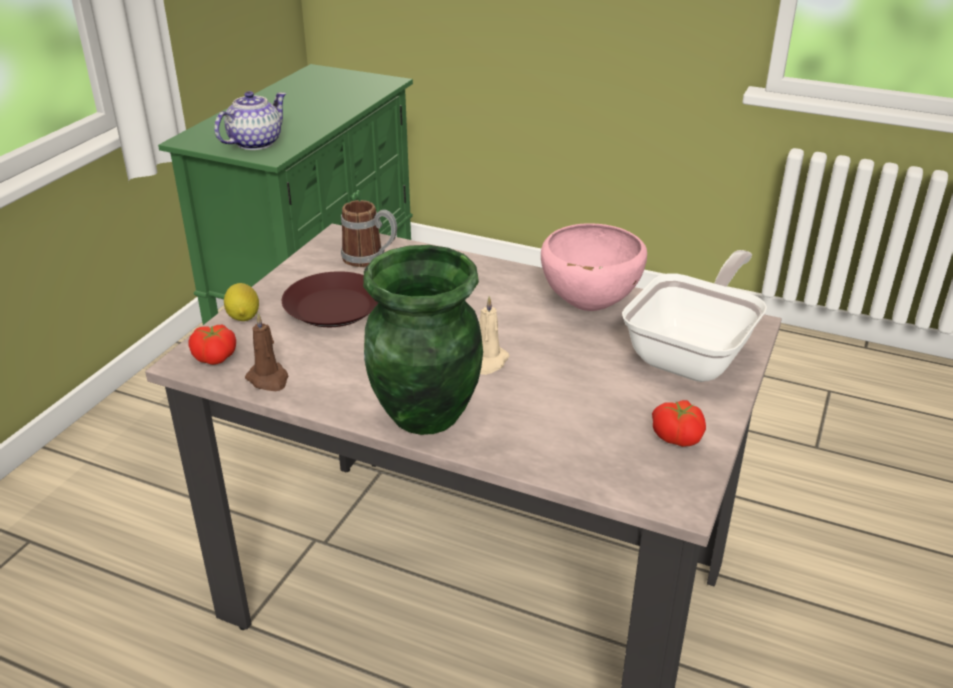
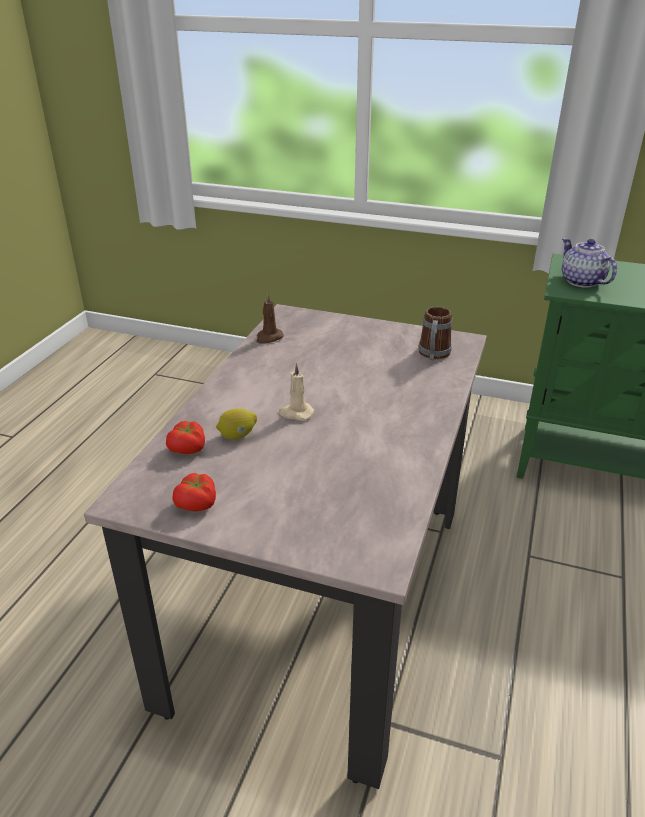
camera: 85 degrees right, 0 degrees up
(216, 357) = (292, 319): tomato -> tomato (189, 449)
(244, 316) = (339, 321): lemon -> lemon (237, 436)
(254, 143) = (582, 281): teapot -> teapot turned 150 degrees counterclockwise
(335, 308) = (358, 349): brown plate -> none
(426, 415) = (230, 392): green vase -> none
(589, 306) = (390, 461): pink bowl -> none
(694, 353) = (320, 522): frying pan -> none

